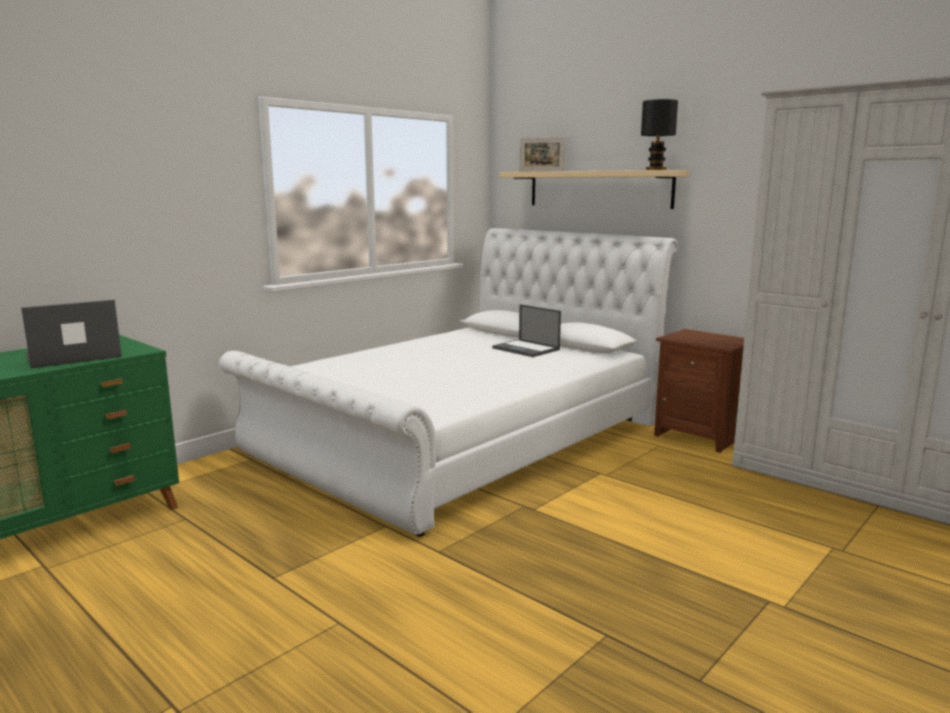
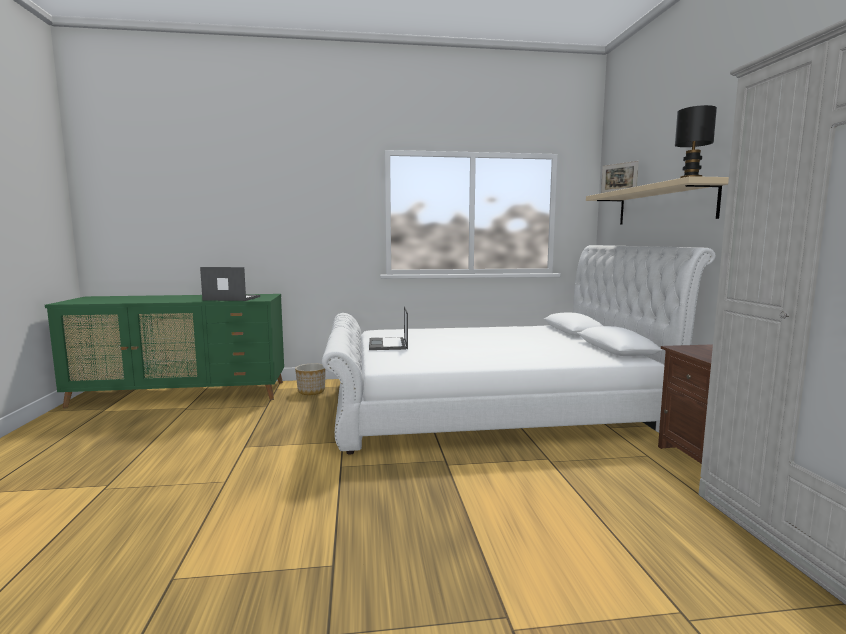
camera: 40 degrees right, 5 degrees down
(213, 480) = (311, 391): none -> planter
(526, 349) = (558, 343): laptop -> laptop (388, 344)

